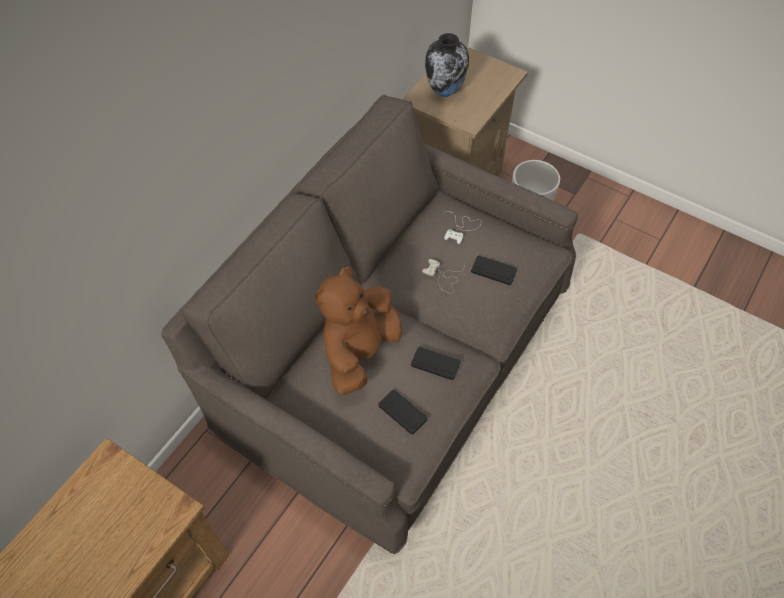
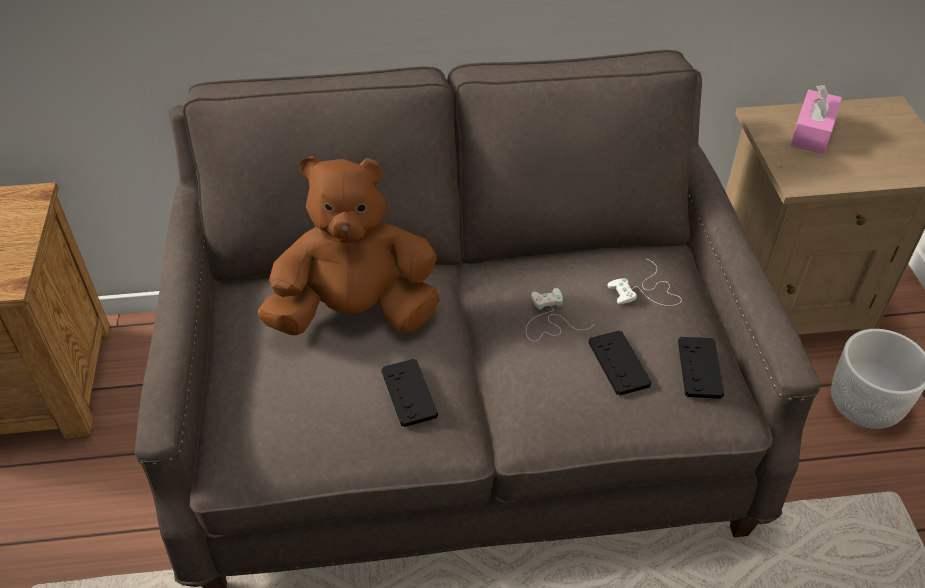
camera: 50 degrees right, 10 degrees down
(402, 412) = (304, 404): black game controller -> black game controller (699, 368)
(445, 91) = (812, 132): vase -> pink tissue box

